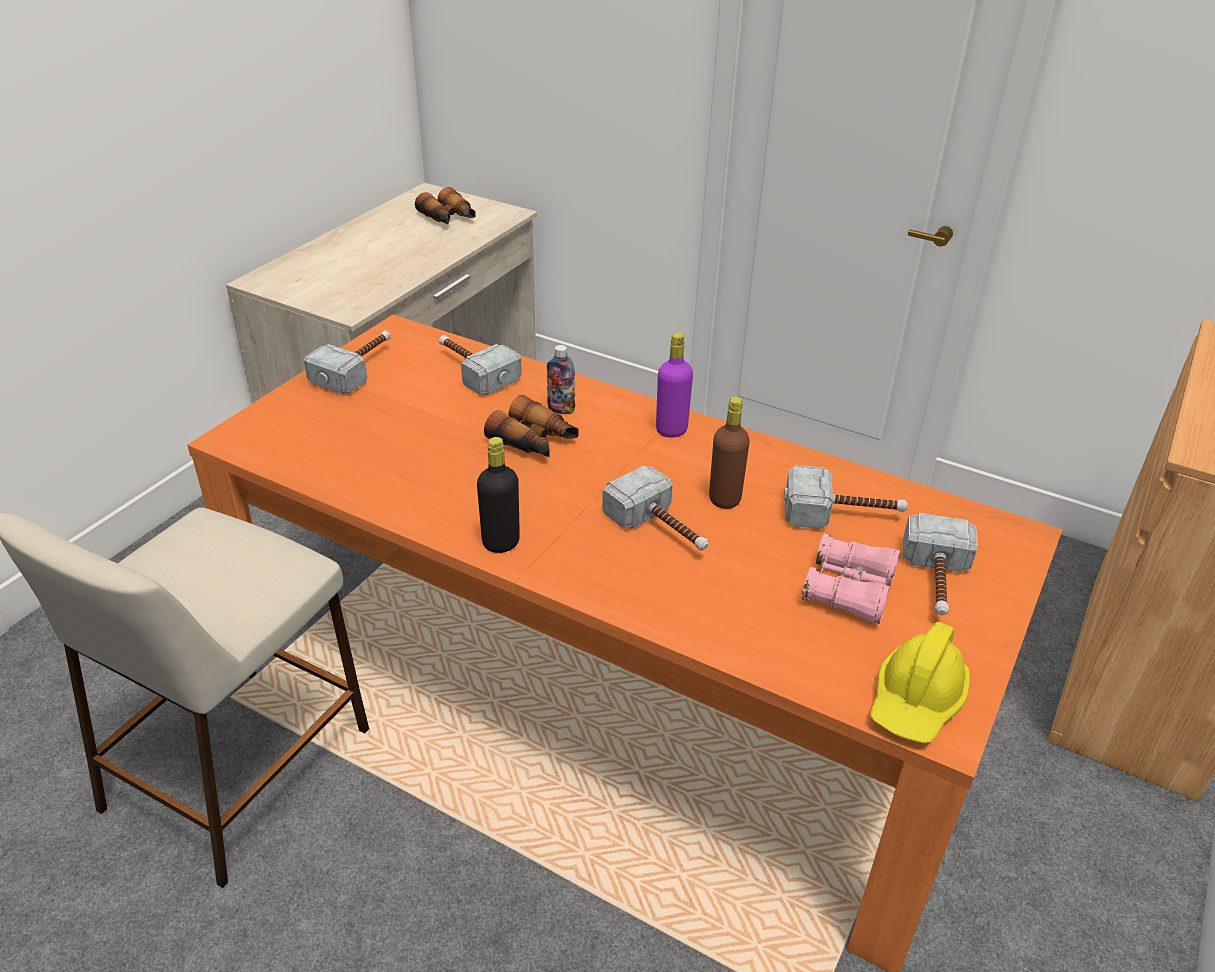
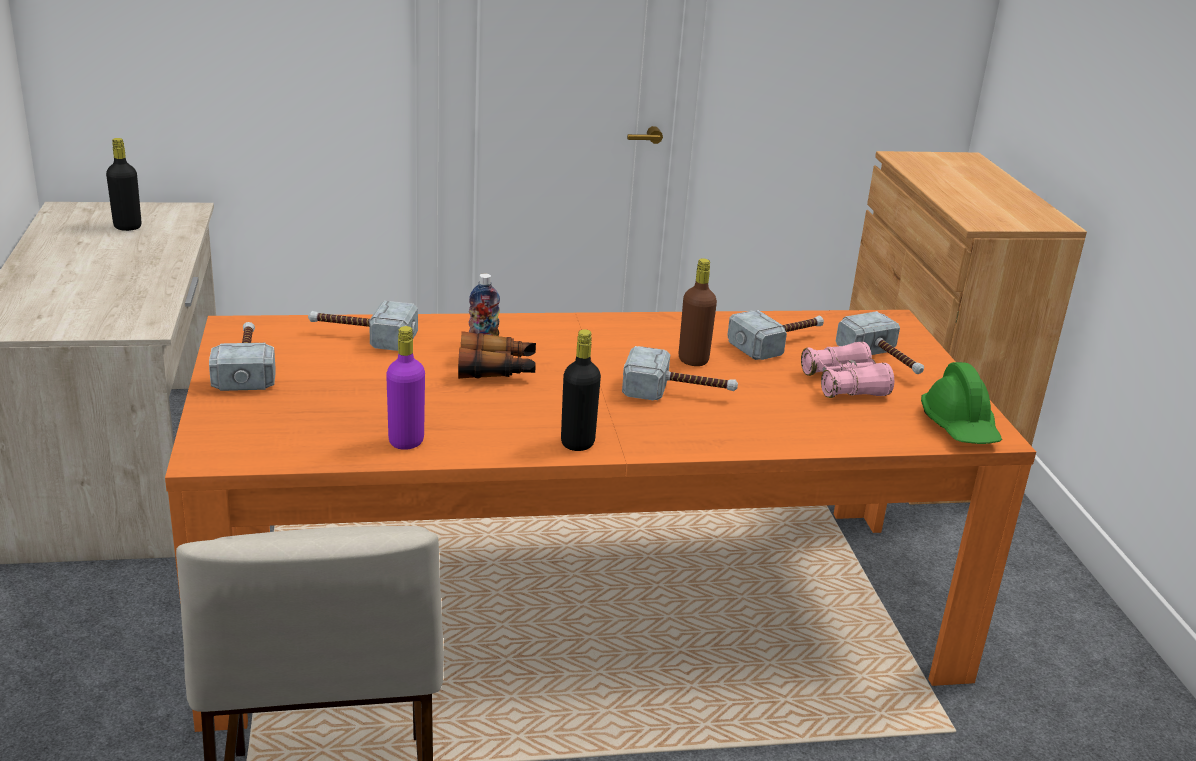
camera: 40 degrees left, 10 degrees down
(448, 218) = (127, 227): binoculars -> black bottle
(671, 430) = (590, 329): purple bottle -> purple bottle (406, 441)
(916, 700) = (959, 427): yellow hard hat -> green hard hat

